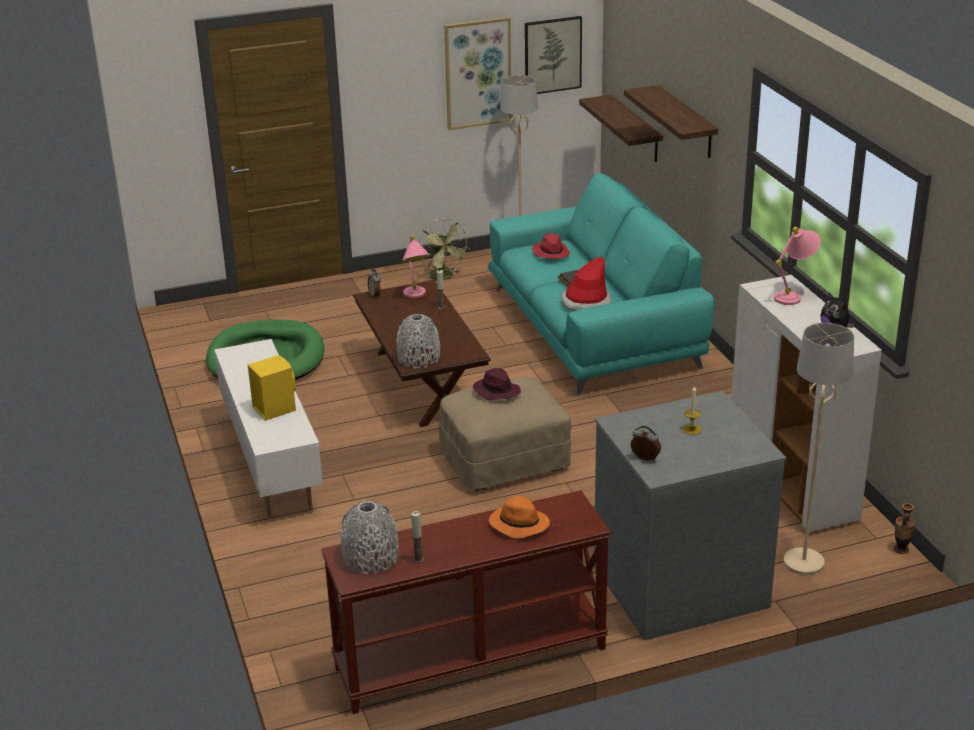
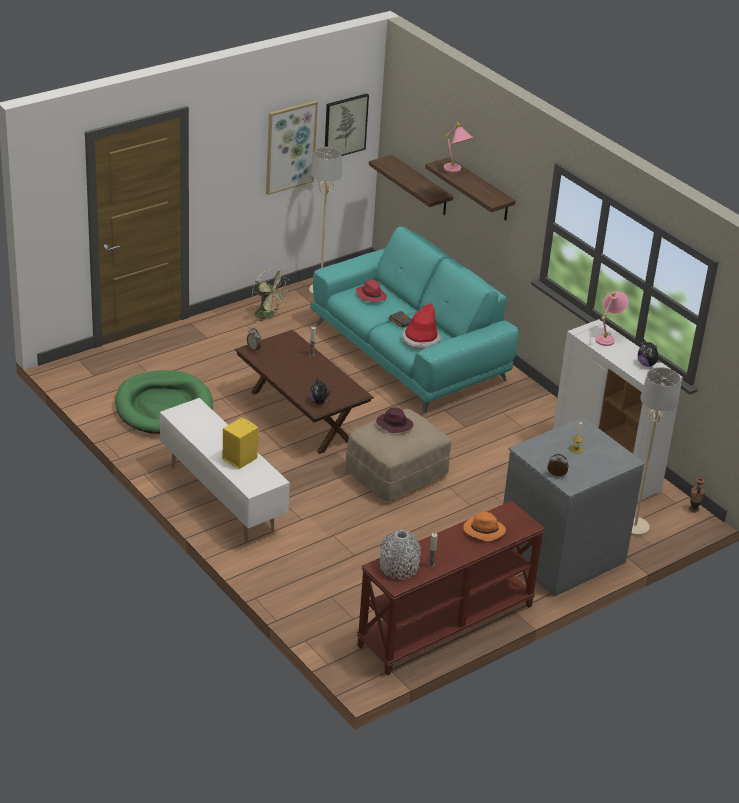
camera: 20 degrees left, 5 degrees up
(416, 296) = (287, 346): pink table lamp -> pink table lamp (456, 171)
(418, 358) = (319, 402): grey vase -> plush toy

